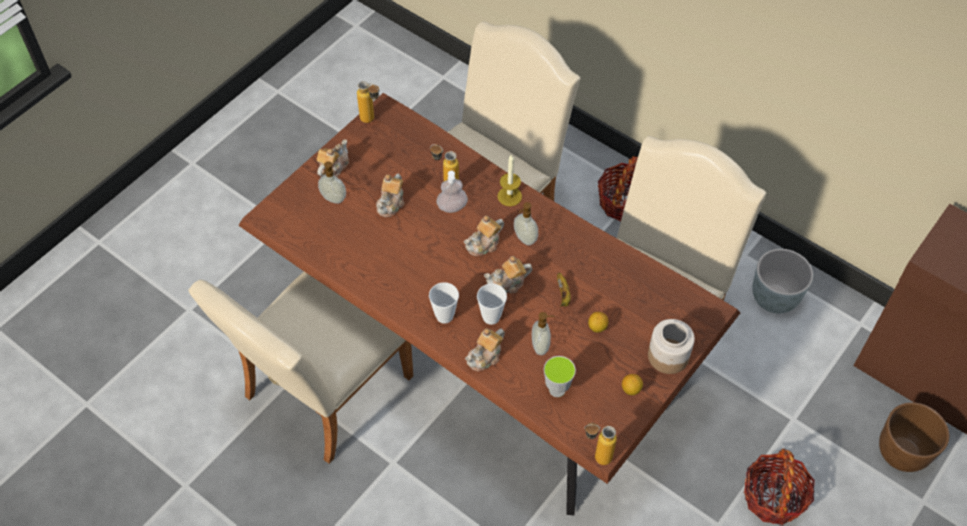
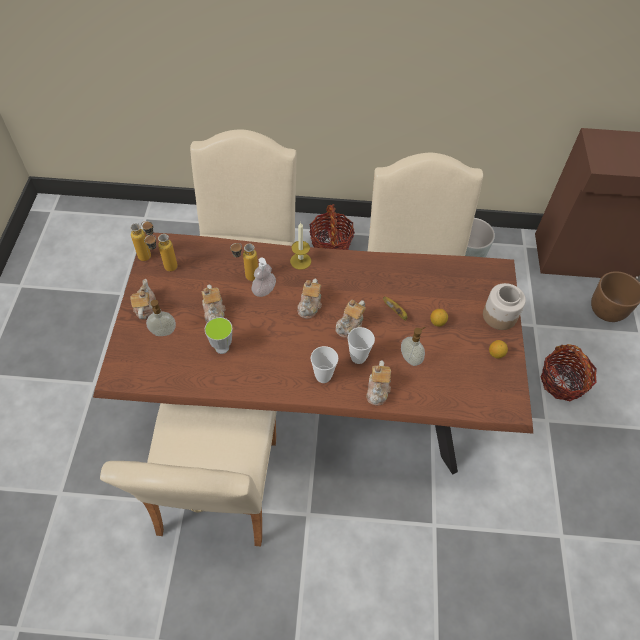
camera: 35 degrees left, 0 degrees up
(524, 239) = (336, 286): soap dispenser -> none
(557, 389) = (448, 384): cup -> cup (222, 347)
(596, 457) = (514, 418): bottle -> bottle (165, 269)

